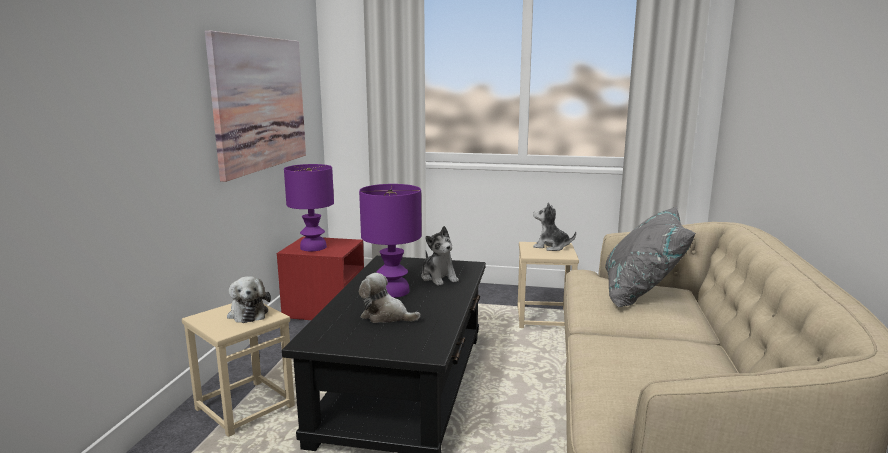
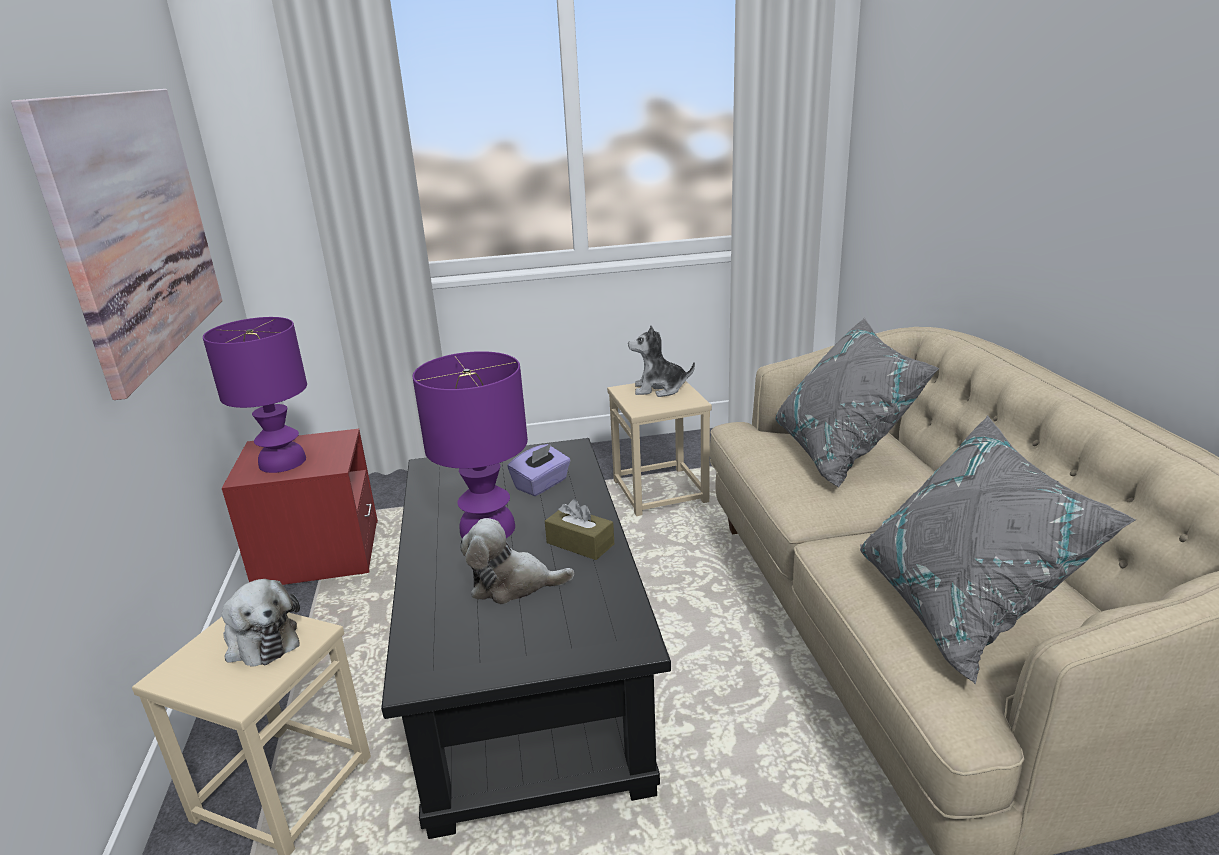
camera: 20 degrees left, 10 degrees up
(438, 307) = (580, 543): none -> brown tissue box
(439, 278) = (541, 484): plush toy -> purple tissue box
(647, 380) = (961, 609): none -> grey pillow

